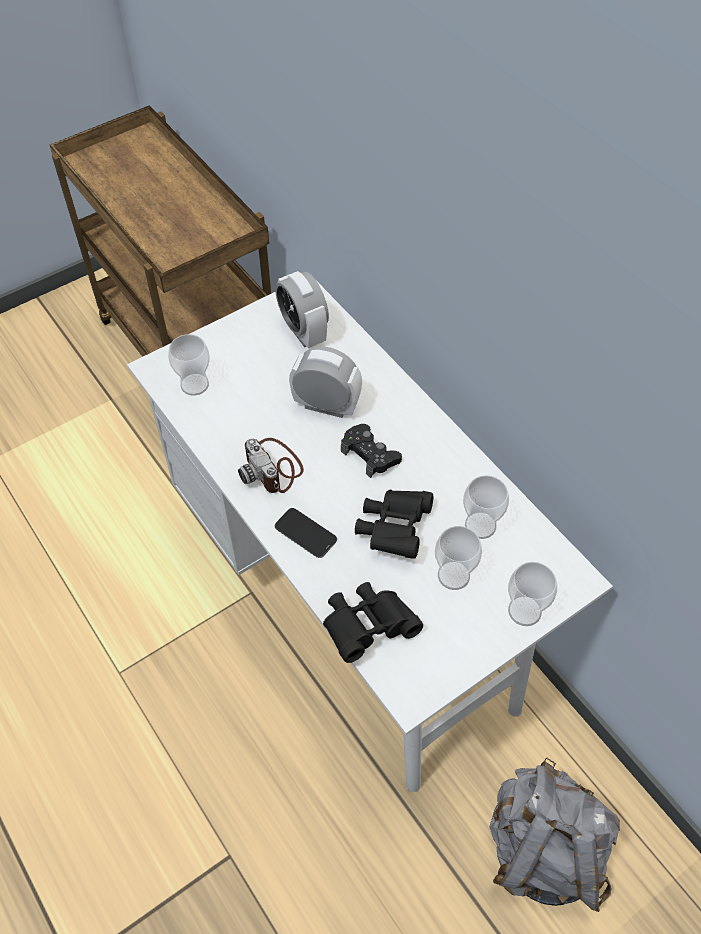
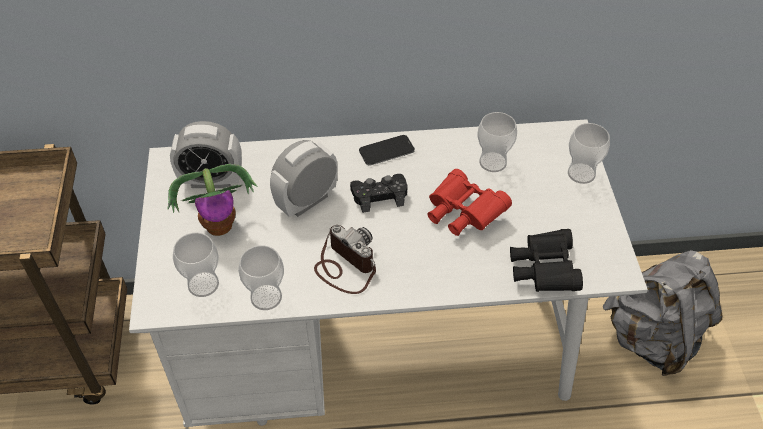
camera: 60 degrees left, 5 degrees down
(260, 362) = (220, 225): none -> potted plant
(272, 468) = (345, 266): camera -> camera turned 135 degrees counterclockwise
(305, 533) = (428, 272): phone -> phone (386, 151)
(394, 529) = (462, 214): black binoculars -> red binoculars
(453, 575) = (527, 198): cup -> cup (266, 297)

